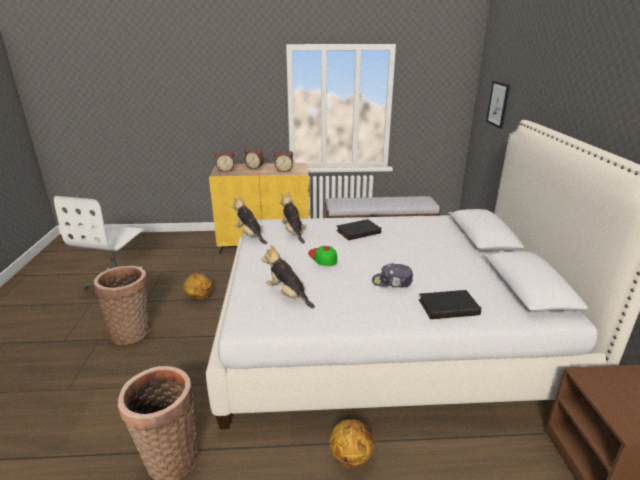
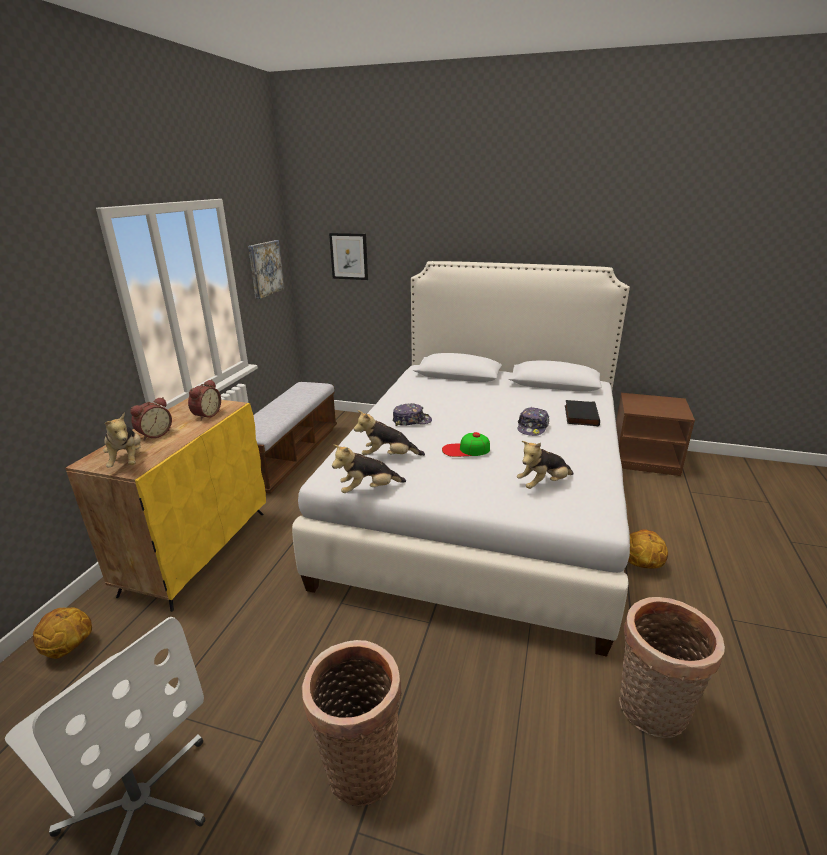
camera: 70 degrees left, 0 degrees up
(199, 297) = (305, 653): basketball -> basketball (69, 648)
(225, 170) = (127, 461): alarm clock -> plush toy
(358, 231) = (411, 421): black book -> cap
(434, 101) = (265, 268): none -> picture

